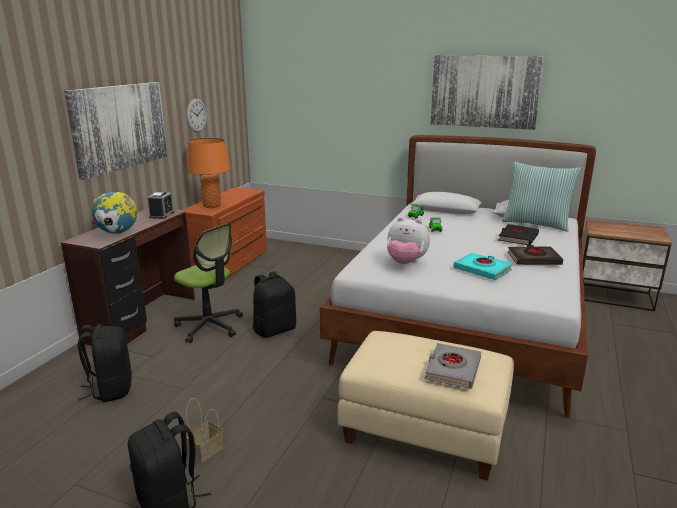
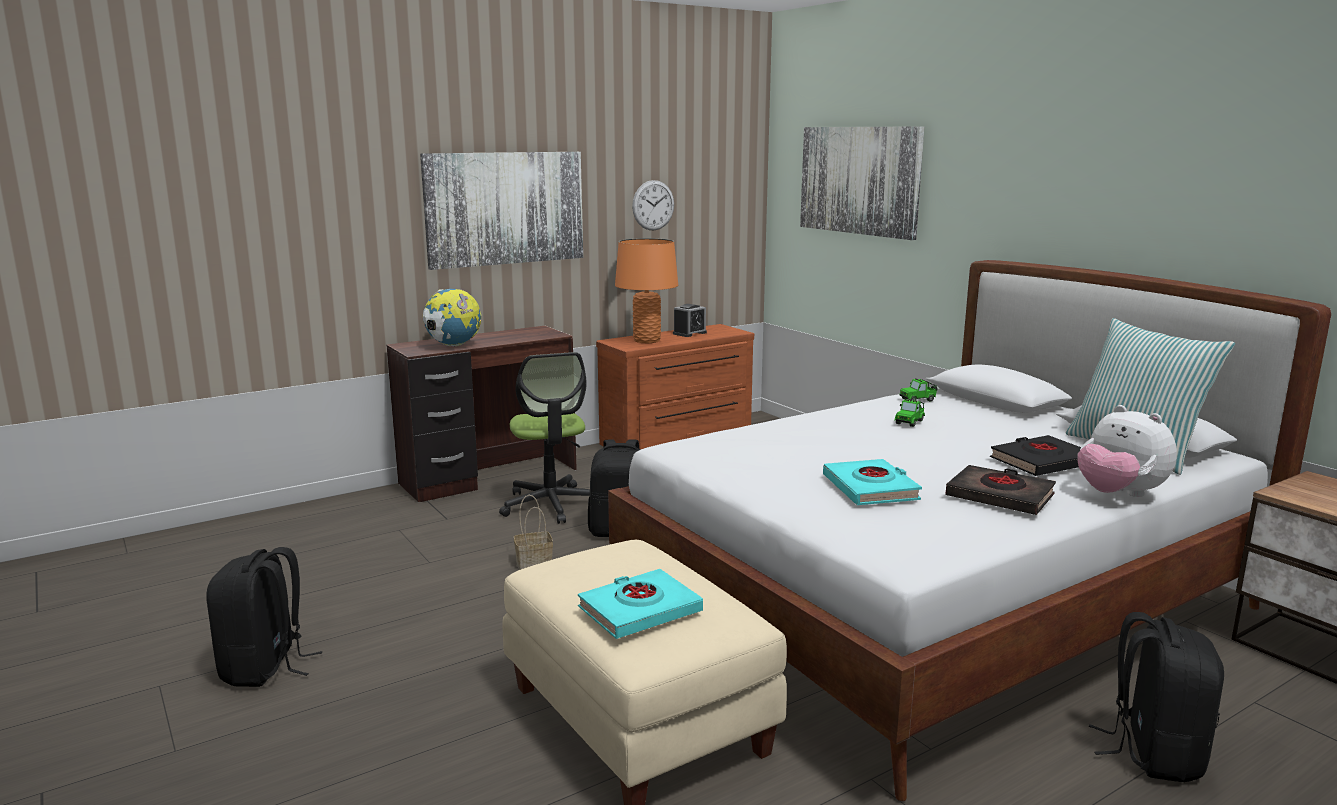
camera: 35 degrees right, 5 degrees down
(111, 389) = (364, 538): black backpack -> black backpack (1153, 753)
(162, 215) = (537, 335): alarm clock -> alarm clock (689, 333)
(206, 449) = (366, 632): basket -> basket (535, 562)
(406, 263) = (758, 452): plush toy -> plush toy (1119, 494)
(452, 369) = (639, 610): grey book -> turquoise book
(484, 91) = (1114, 182): picture -> picture (859, 180)

